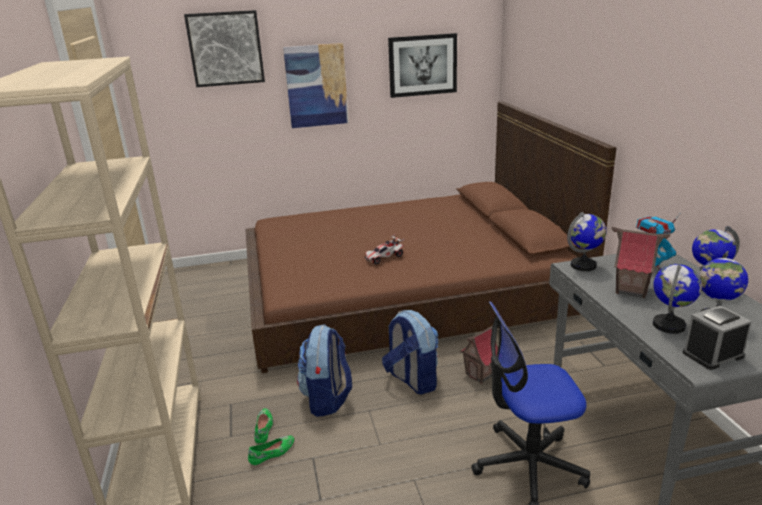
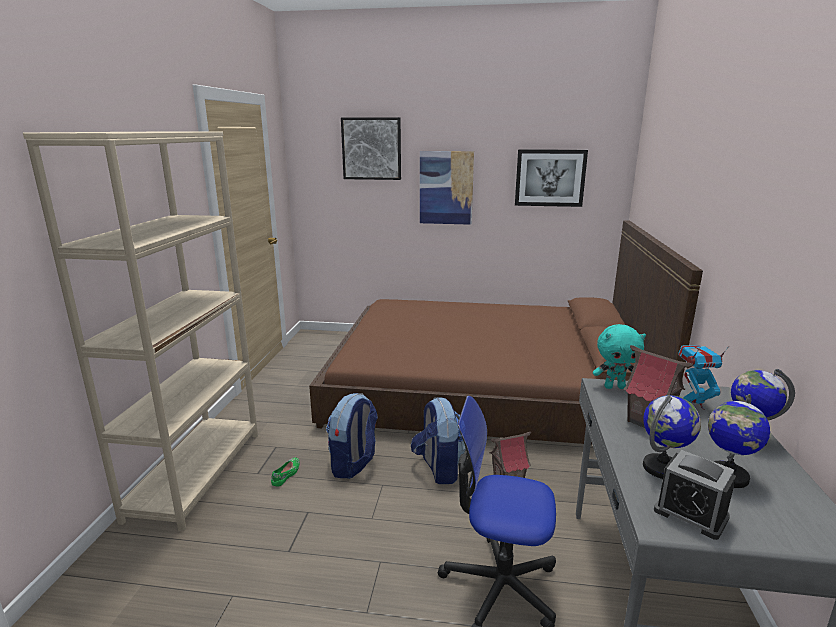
camera: 20 degrees right, 5 degrees down
(272, 453) = (279, 497): green shoe -> none
(384, 258) = (456, 348): toy car -> none
(583, 266) = (614, 387): globe -> turquoise plush toy
(712, 354) = (690, 514): alarm clock -> alarm clock turned 135 degrees counterclockwise

